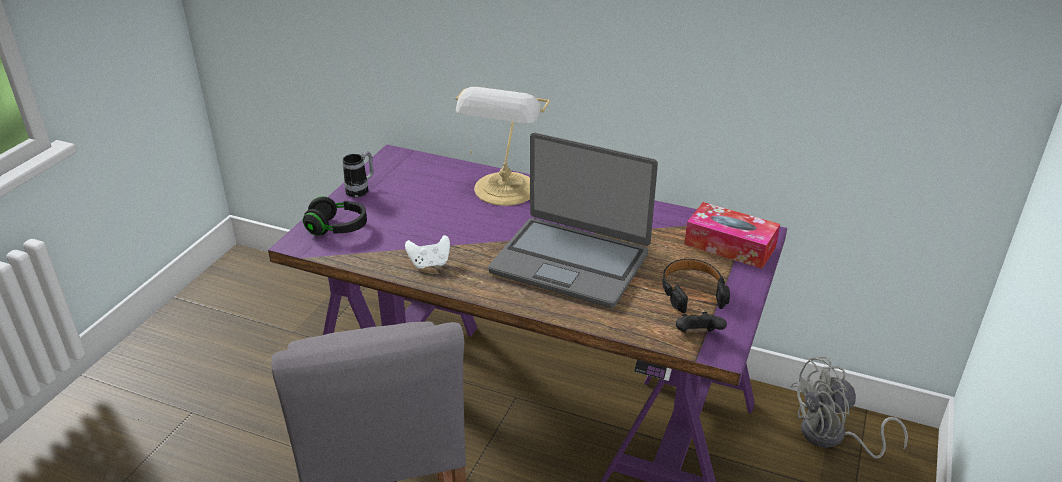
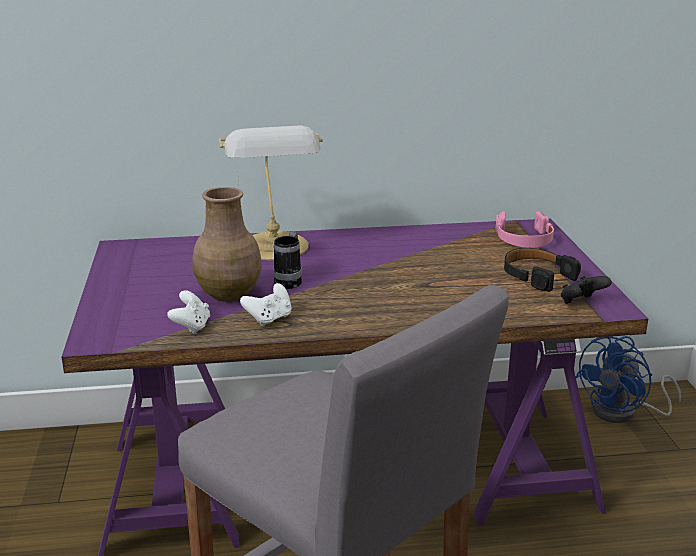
camera: 30 degrees left, 10 degrees down
(337, 228) = (127, 317): black headphones -> none
(361, 190) = (116, 281): mug -> mug (290, 281)
(370, 252) = (191, 327): none -> white game controller
(426, 229) = (230, 294): none -> brown vase
(570, 262) = (406, 282): laptop -> none
(730, 245) = (524, 239): tissue box -> pink headphones
(832, 437) = (623, 413): grey fan -> blue fan

